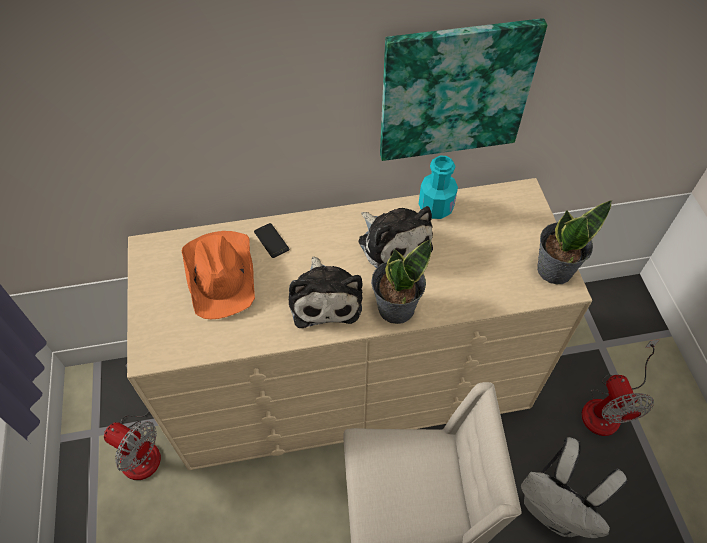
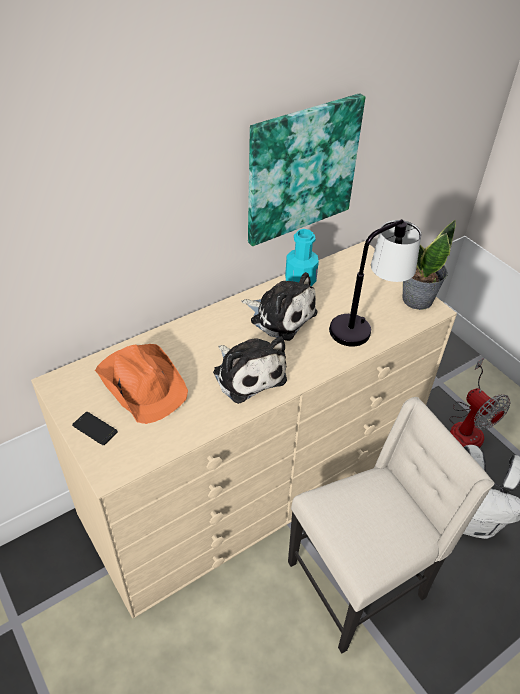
camera: 25 degrees left, 10 degrees down
(141, 445) = (72, 615): fan -> none
(271, 240) = (174, 344): phone -> phone (95, 429)
(395, 307) = (311, 362): potted plant -> none
(478, 281) = (365, 324): none -> table lamp

